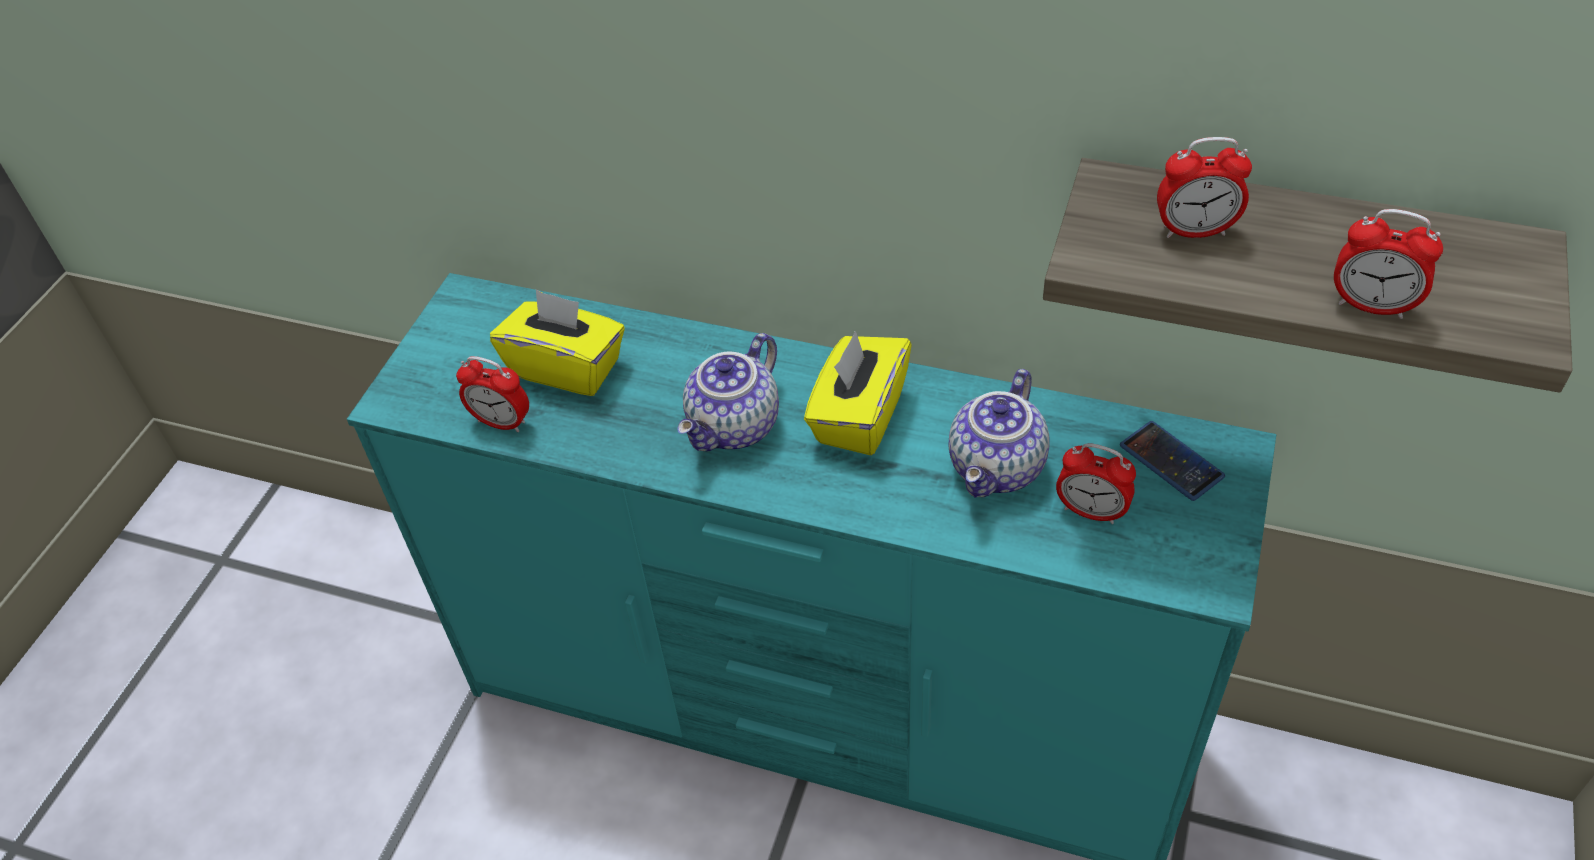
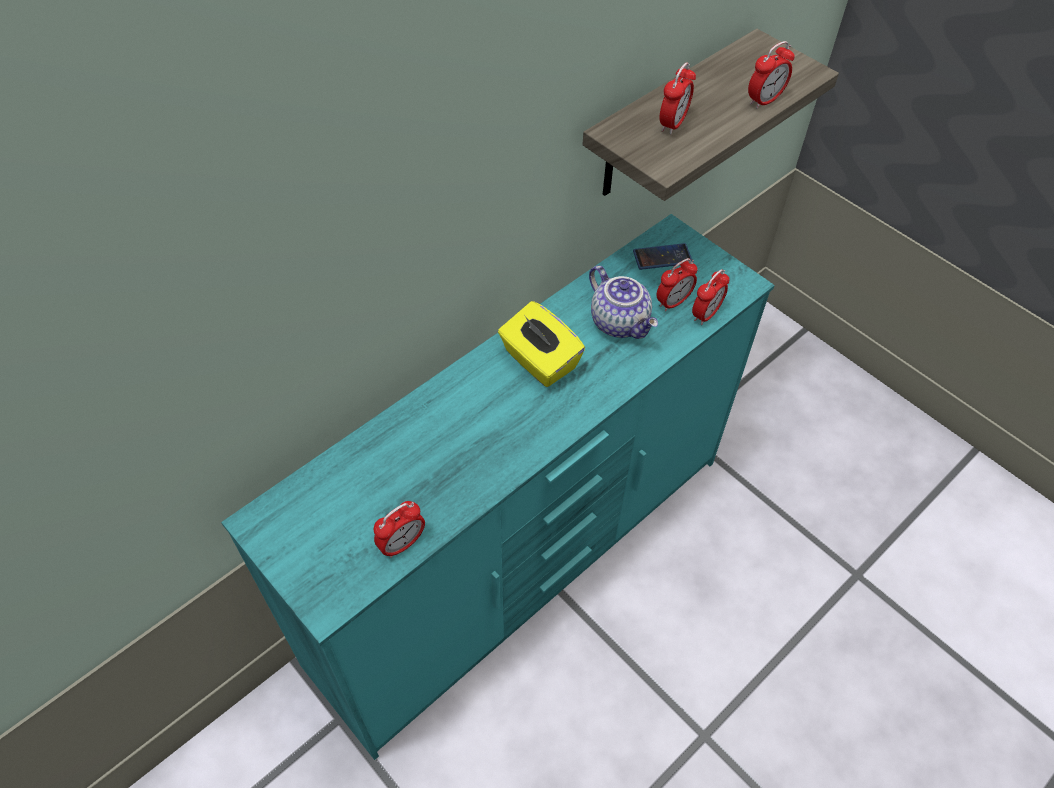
camera: 65 degrees left, 5 degrees up
(567, 367) = (381, 487): yellow tissue box -> none
(735, 428) = (504, 421): teapot -> none
(1102, 560) = (706, 314): none -> alarm clock

